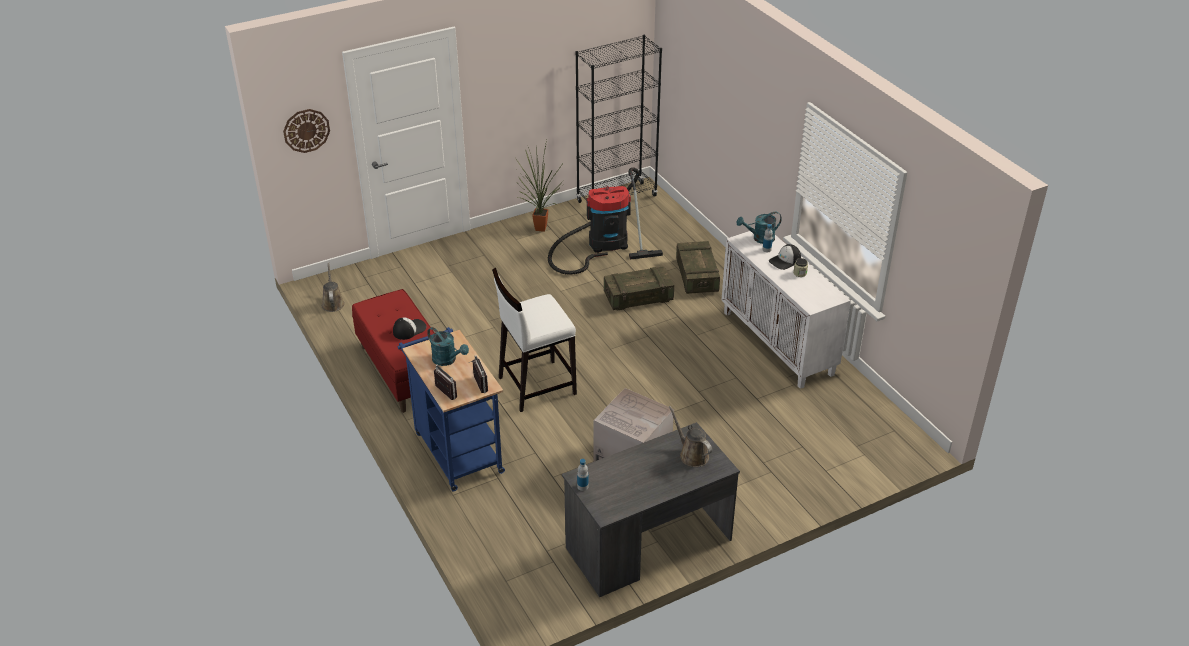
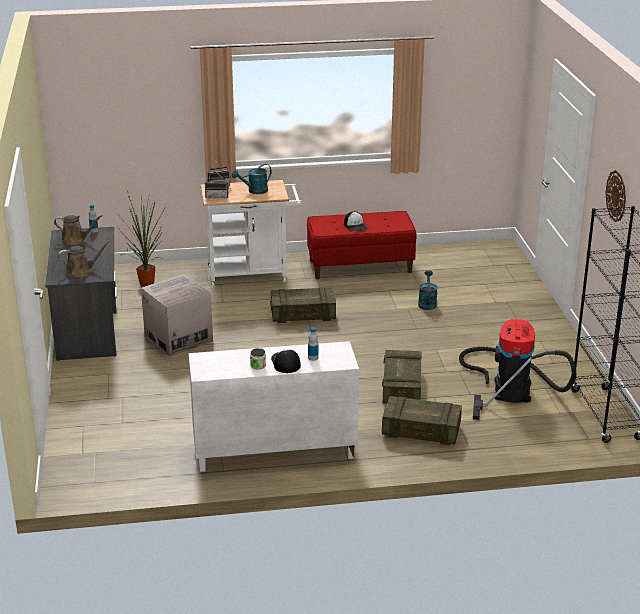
camera: 110 degrees right, 10 degrees down
(306, 130) = (534, 111): wall clock -> wall clock (616, 196)
(333, 303) = (471, 249): brown watering can -> brown watering can (76, 240)
(455, 449) = (252, 274): blue cart -> white cart
(536, 385) = (303, 315): white stool -> crate
(540, 230) = (553, 356): potted plant -> potted plant (145, 284)
(759, 238) = (335, 359): turquoise watering can -> turquoise watering can (427, 303)

